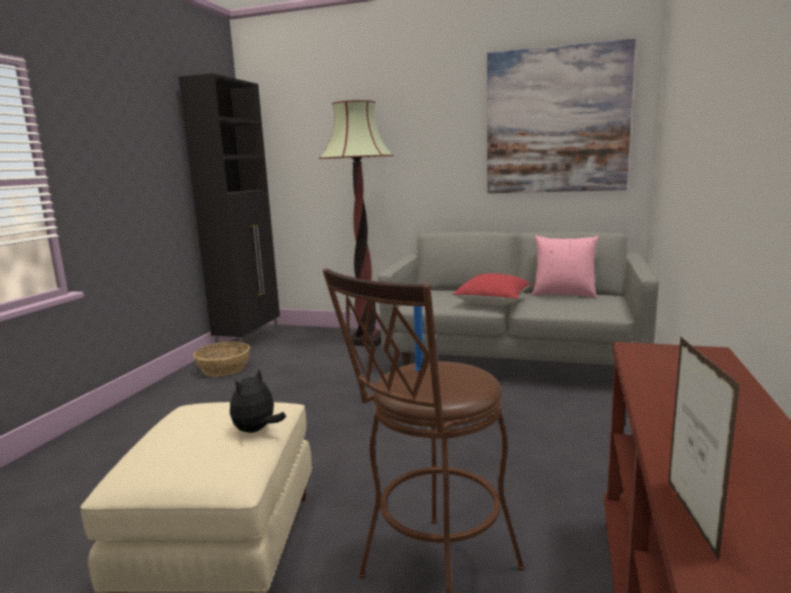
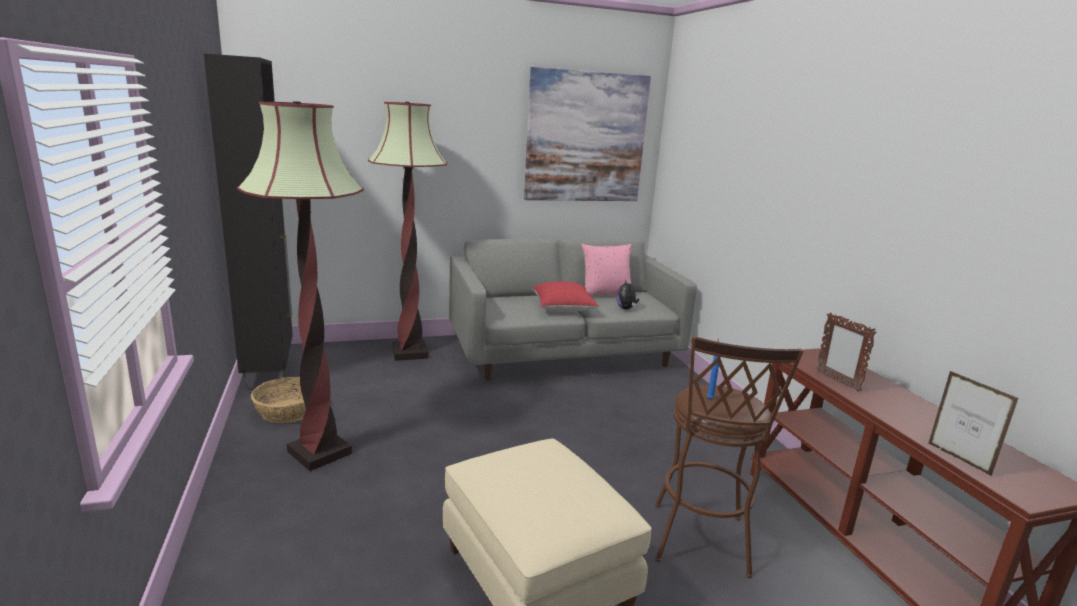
camera: 35 degrees left, 5 degrees up
(206, 400) = (320, 452): none -> floor lamp
(257, 430) = (582, 470): plush toy -> plush toy (626, 308)
(655, 382) = (837, 381): none -> picture frame

